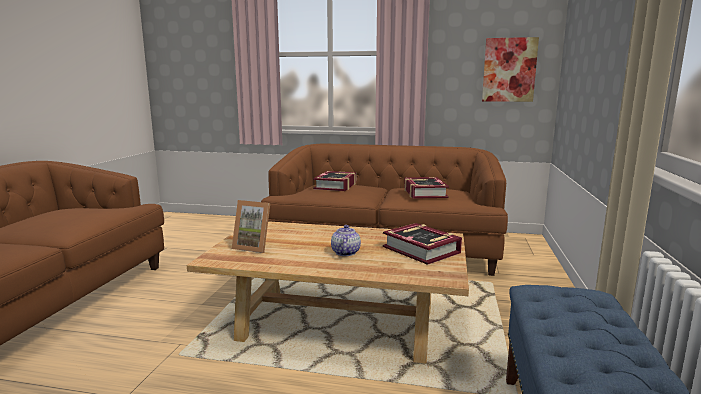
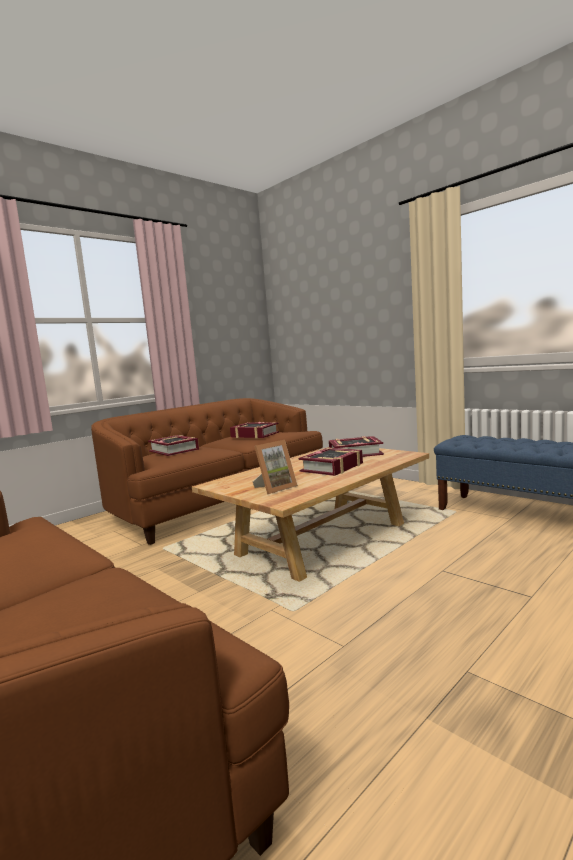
camera: 55 degrees left, 5 degrees down
(345, 252) = (332, 467): teapot -> book
(509, 70) = (241, 334): picture -> none

